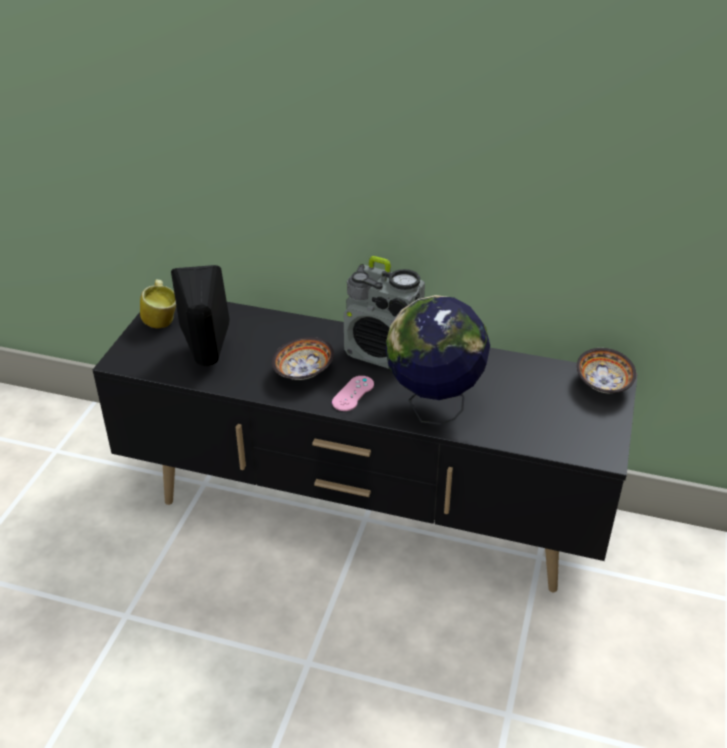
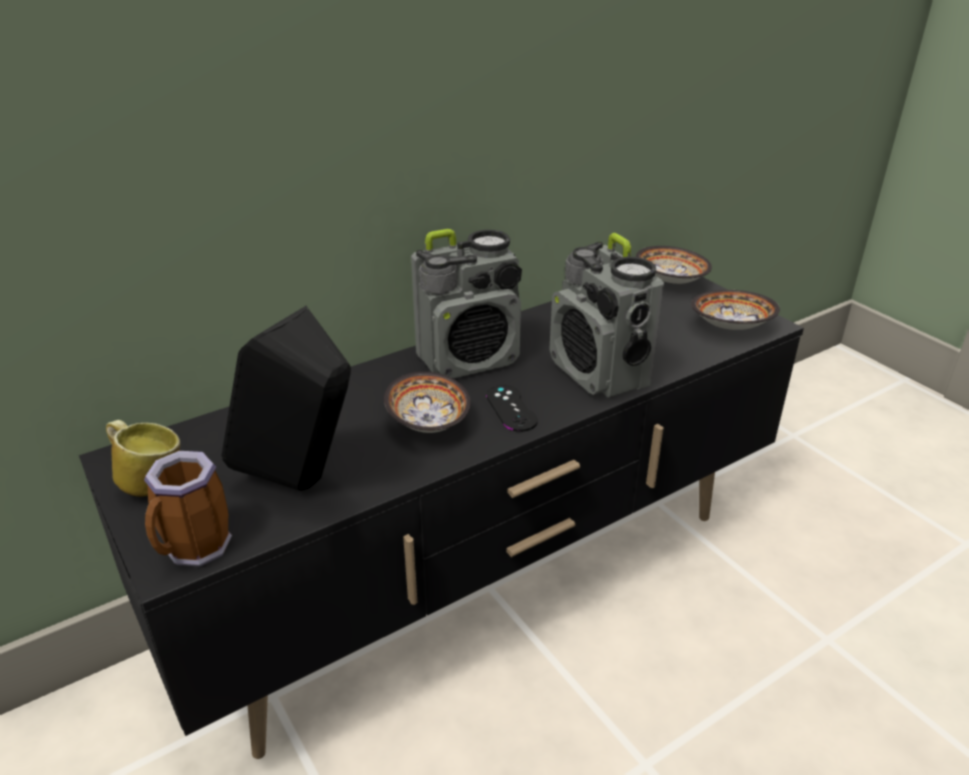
camera: 50 degrees left, 5 degrees down
(134, 362) = (196, 551): none -> mug
(353, 393) = (511, 408): pink game controller -> black game controller
(433, 409) = (599, 373): globe -> radio
(575, 441) = (733, 327): none -> bowl

